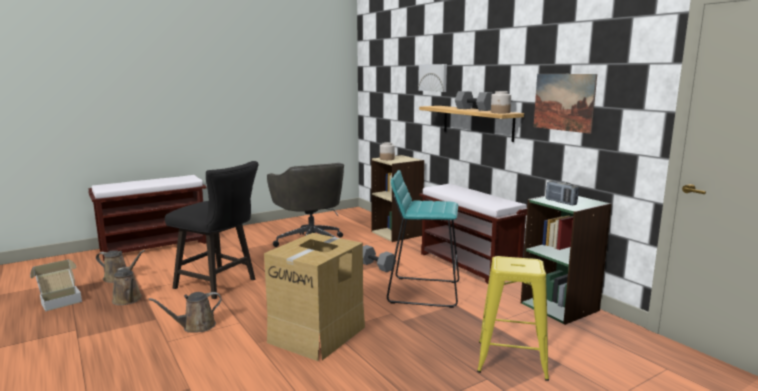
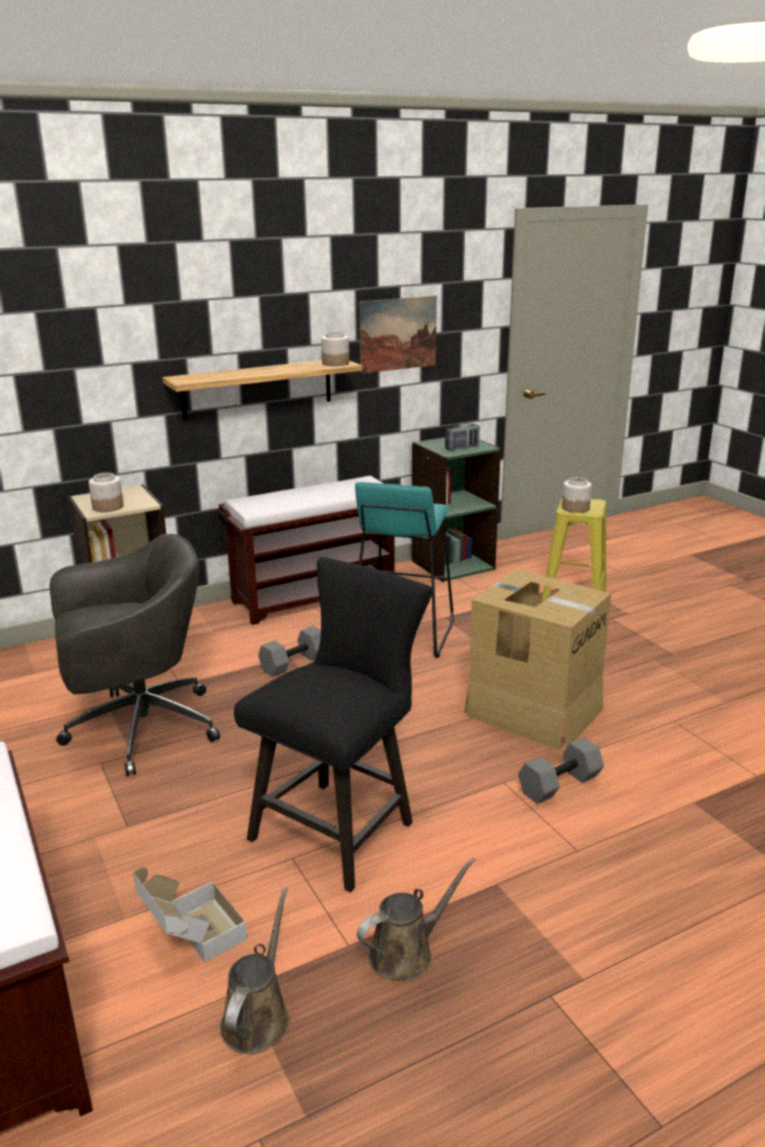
camera: 85 degrees left, 10 degrees up
(60, 300) = (395, 1100): cardboard box -> cardboard box (192, 938)
(195, 326) = (522, 827): brown watering can -> none
(433, 77) = (137, 328): picture -> none
(473, 109) = (272, 368): grey dumbbell -> grey dumbbell (560, 785)
(507, 261) = (575, 508): none -> jar

